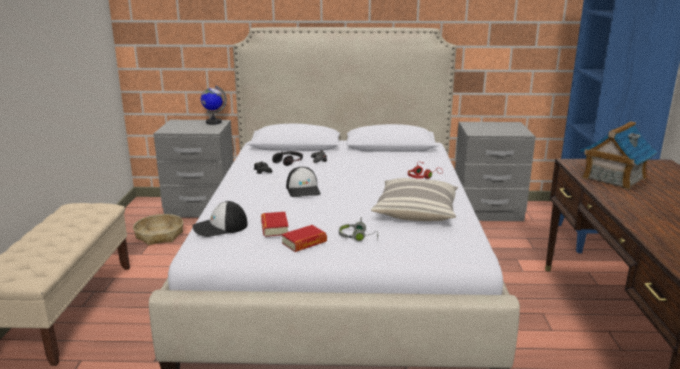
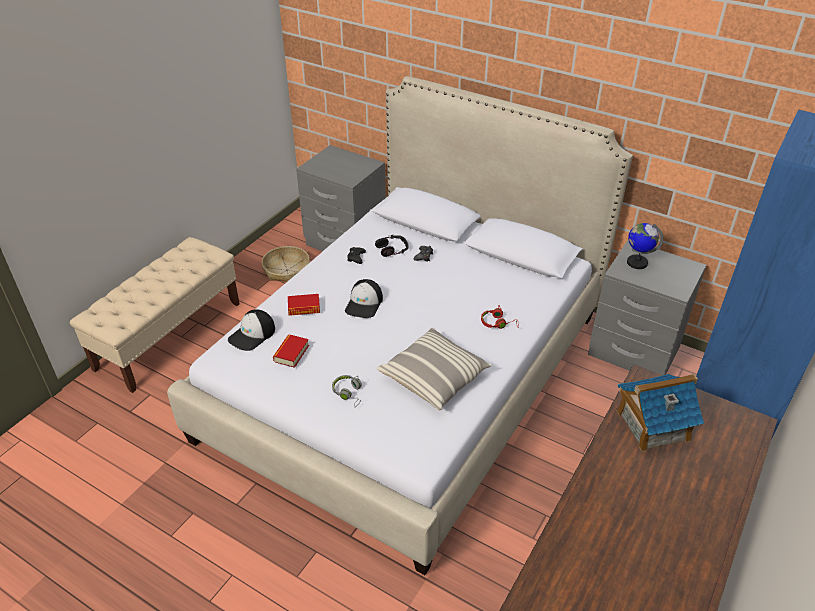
camera: 30 degrees right, 20 degrees up
(213, 122) = (364, 163): globe -> globe (637, 262)
(220, 227) = (252, 335): cap -> cap turned 60 degrees counterclockwise
(304, 242) = (300, 382): book -> book (304, 308)

